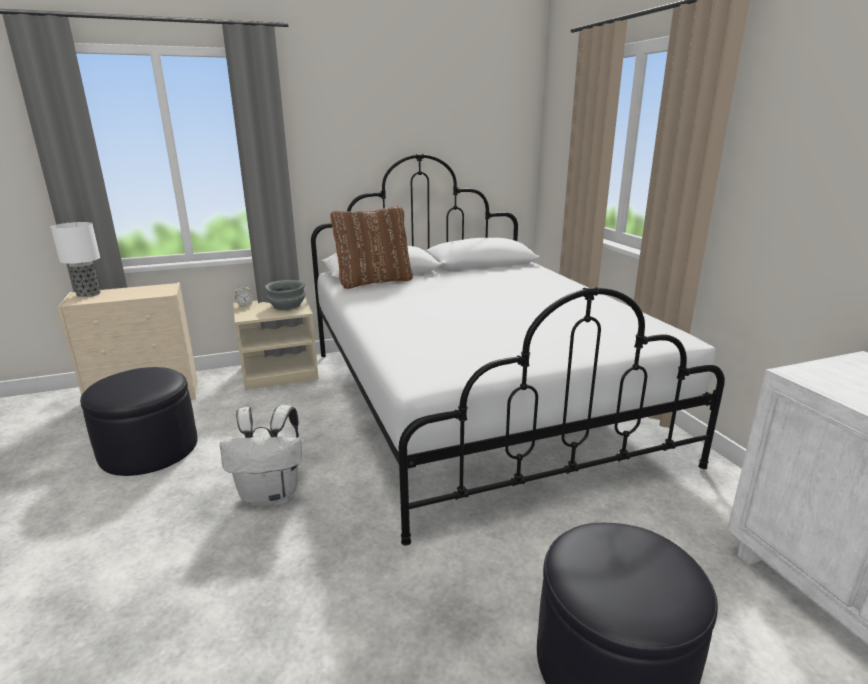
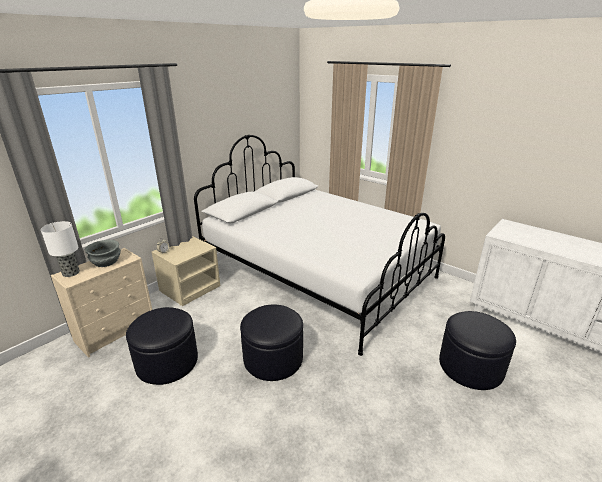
camera: 30 degrees left, 5 degrees up
(272, 495) = (273, 358): white backpack -> black ottoman
(287, 306) = (192, 245): grey bowl -> grey bowl (106, 261)
(374, 281) = (249, 220): brown pillow -> none

